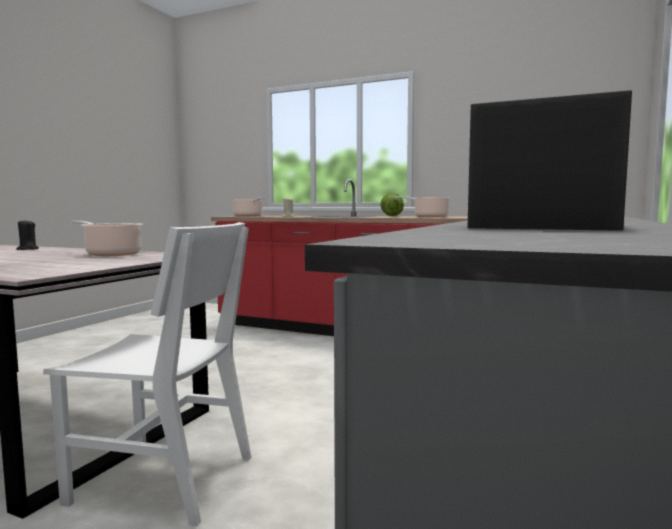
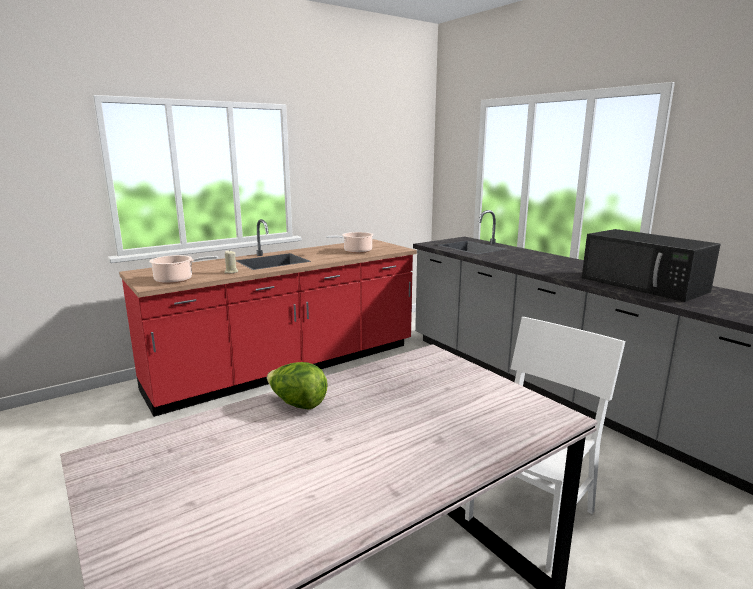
camera: 60 degrees left, 10 degrees up
(27, 249) = (248, 422): black candle -> none
(111, 254) = (392, 380): cooking pot -> none
(391, 216) = (304, 251): lettuce -> lettuce (297, 404)

